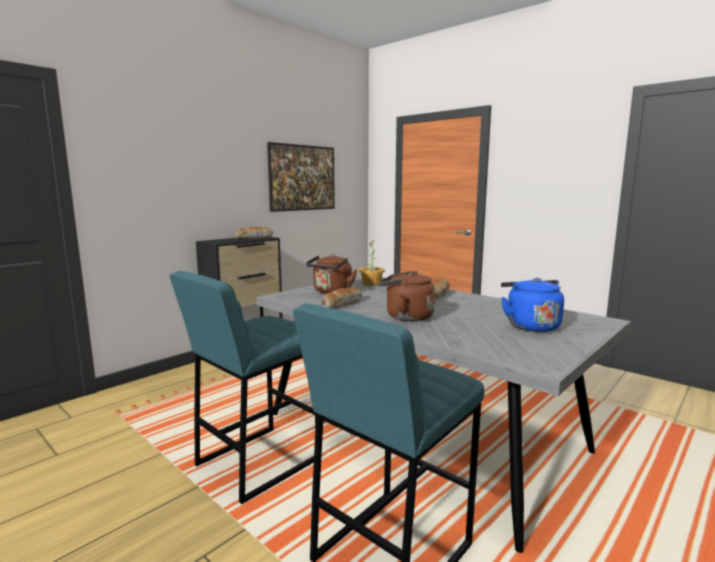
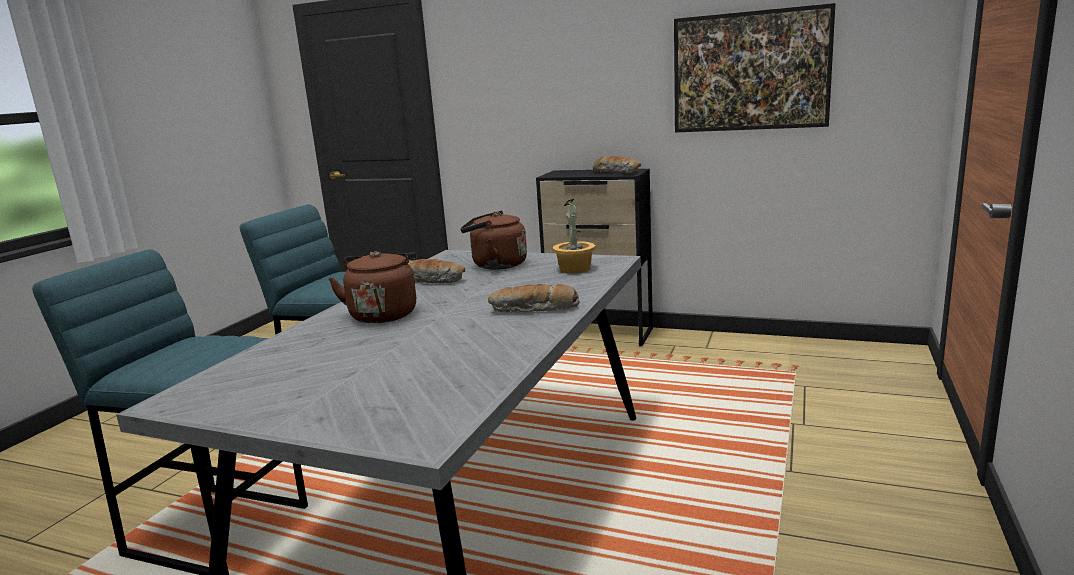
camera: 70 degrees right, 5 degrees up
(530, 326) = (362, 382): blue kettle -> none

